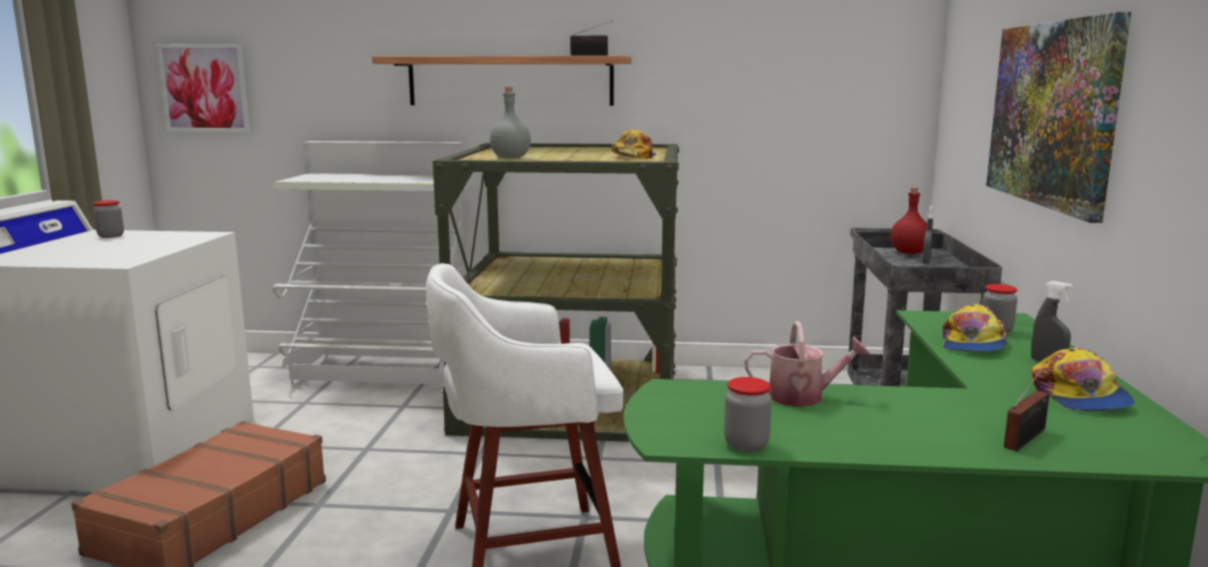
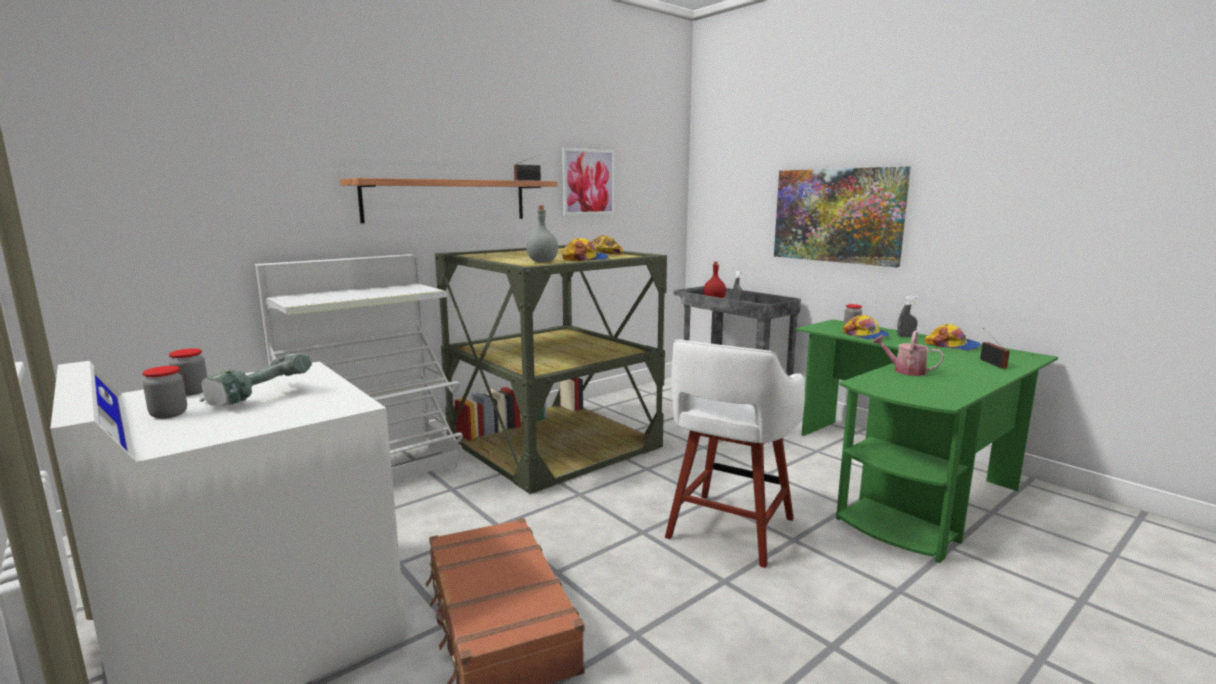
camera: 45 degrees left, 0 degrees up
(119, 245) = (257, 395): none -> power drill
(205, 88) = (104, 211): picture -> picture (588, 182)
(572, 159) = (585, 259): none -> cap
(746, 445) = (960, 394): jar -> jar (169, 414)
(803, 397) = (905, 371): watering can -> watering can turned 105 degrees counterclockwise

